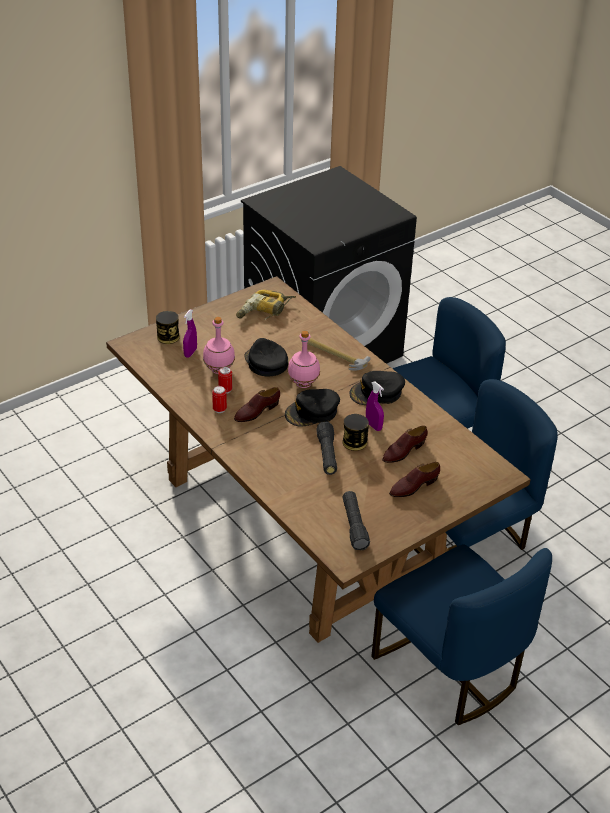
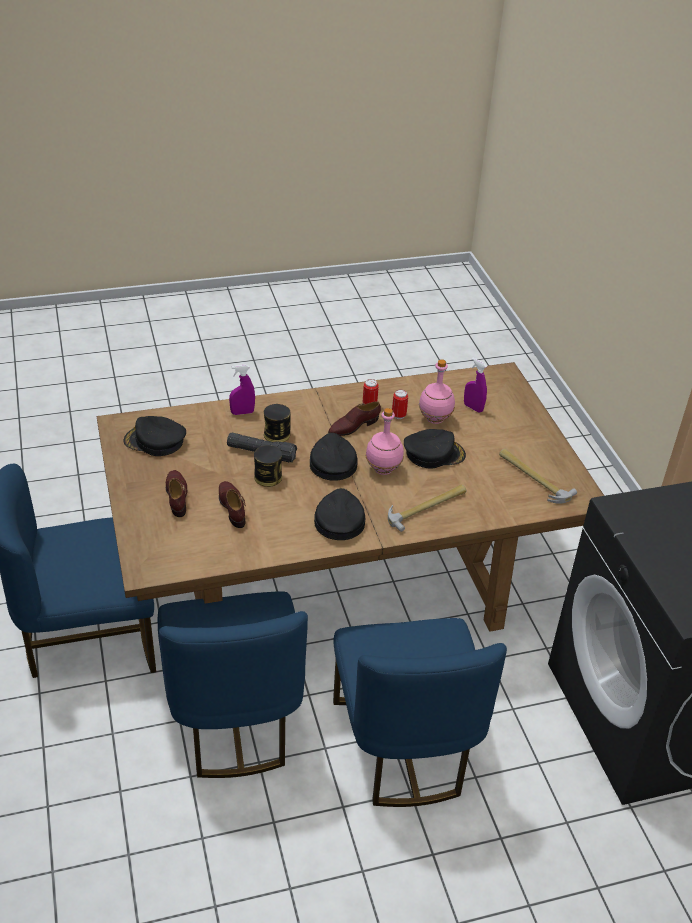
camera: 110 degrees right, 0 degrees up
(168, 337) = (507, 400): can -> can (277, 434)
(256, 411) = (353, 426): brown shoe -> brown shoe turned 105 degrees counterclockwise
(265, 312) = (534, 478): power drill -> hammer
(354, 526) = (155, 441): black flashlight -> black cap
(373, 426) = (285, 499): purple spray bottle -> purple spray bottle (242, 412)

